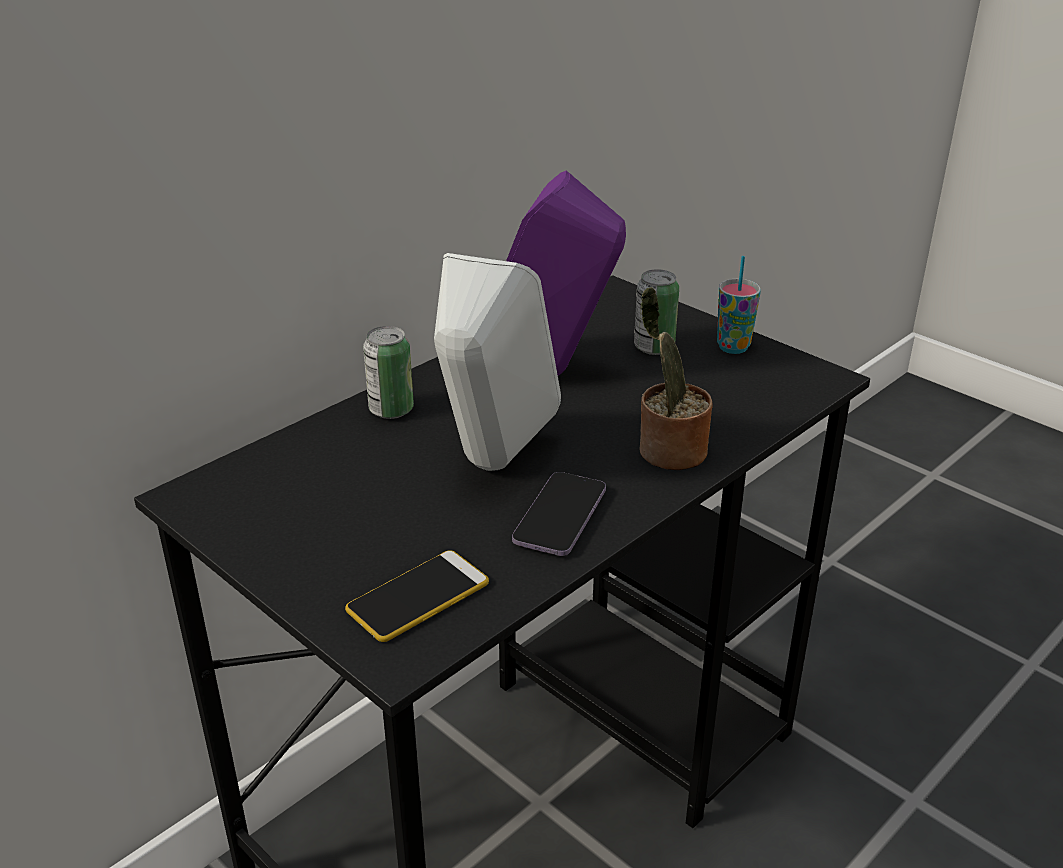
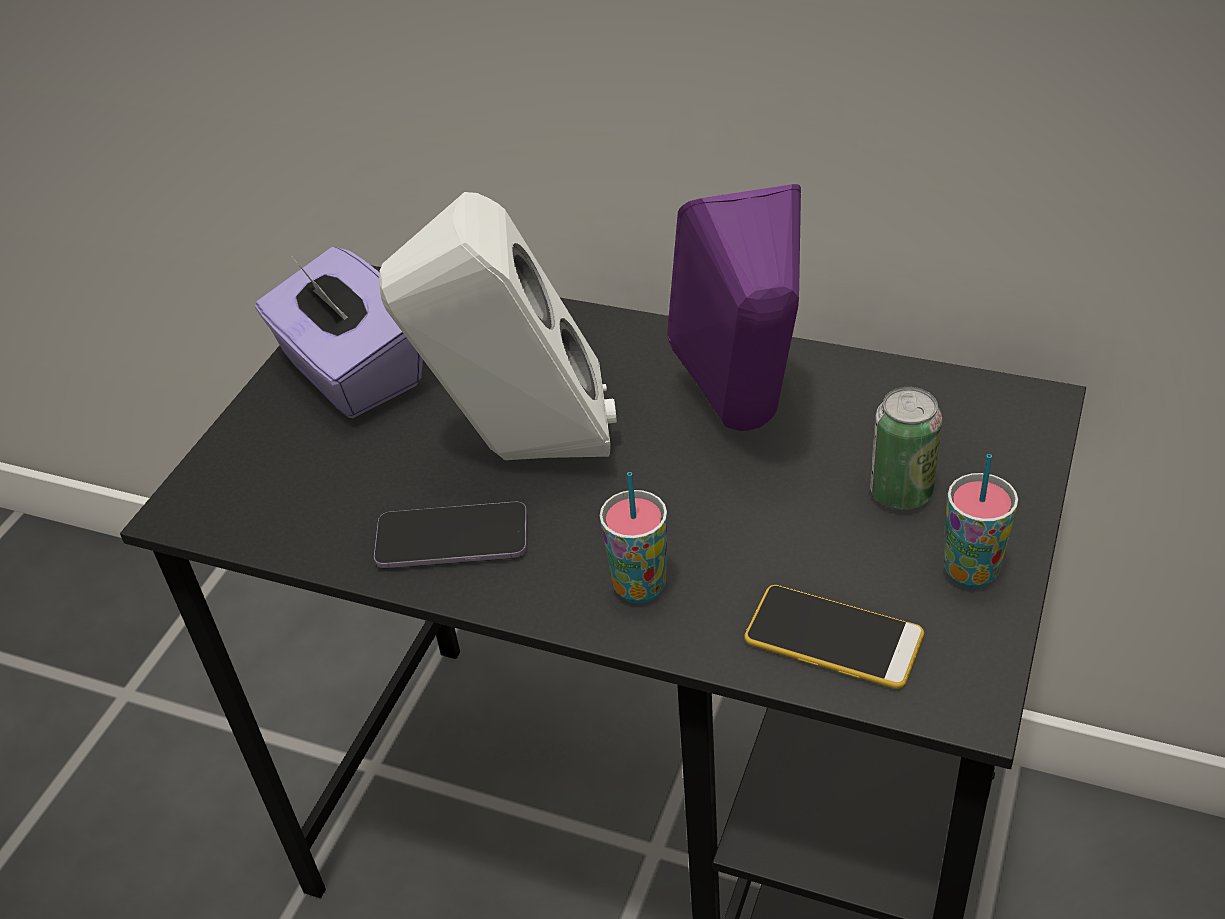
camera: 70 degrees right, 10 degrees up
(304, 526) = (351, 373): none -> purple tissue box
(391, 410) = (587, 340): can -> none
(418, 596) = (273, 488): phone -> phone (833, 637)
(668, 452) = (639, 587): potted plant -> cup

